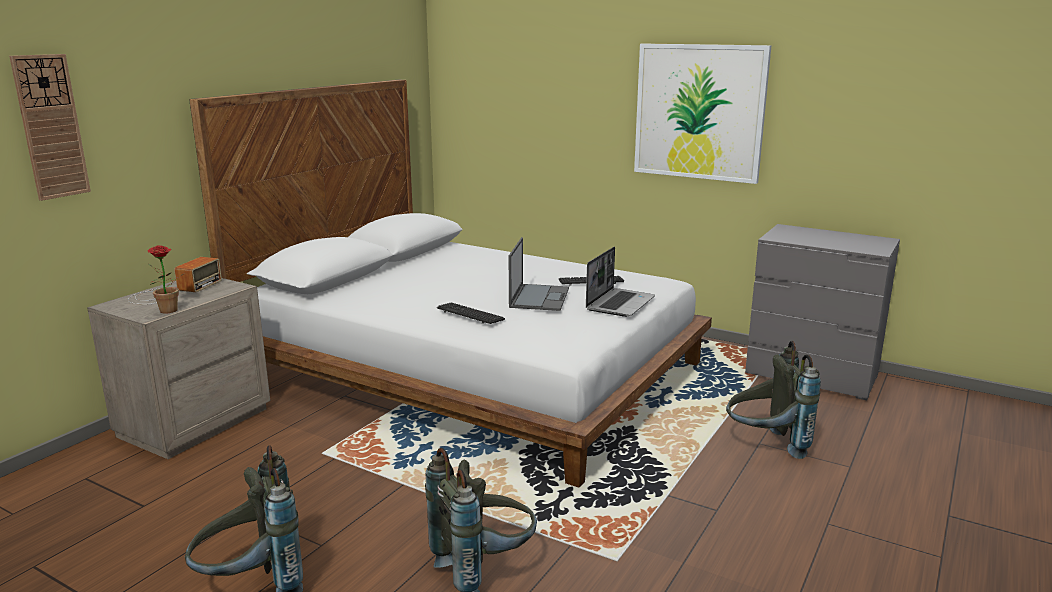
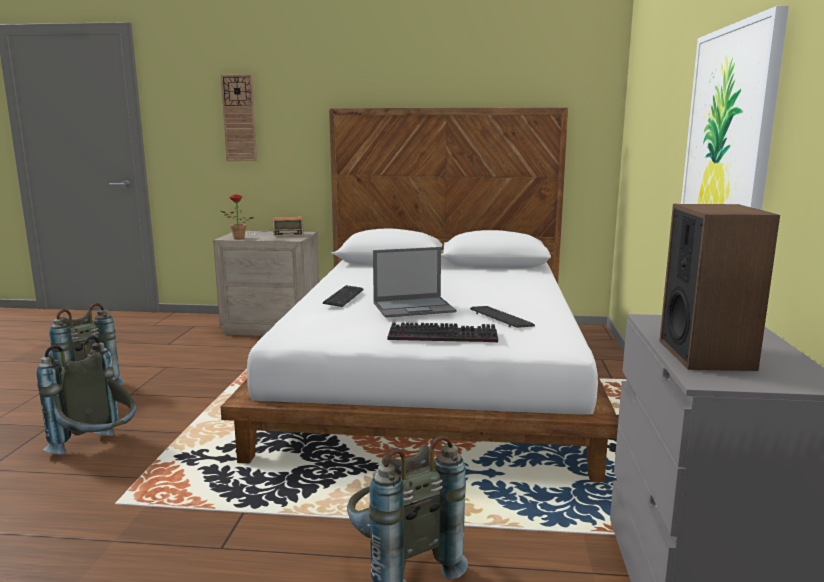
camera: 65 degrees right, 5 degrees down
(620, 303) = (444, 335): laptop -> keyboard
(841, 243) = (706, 355): none -> speaker

